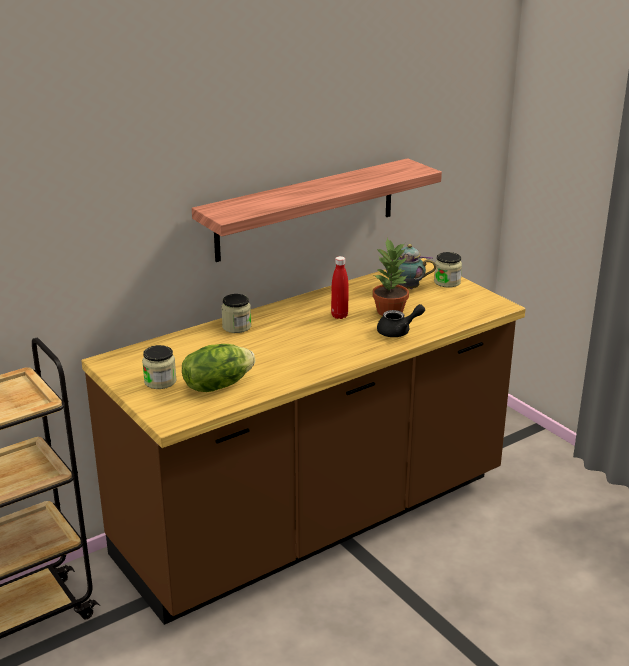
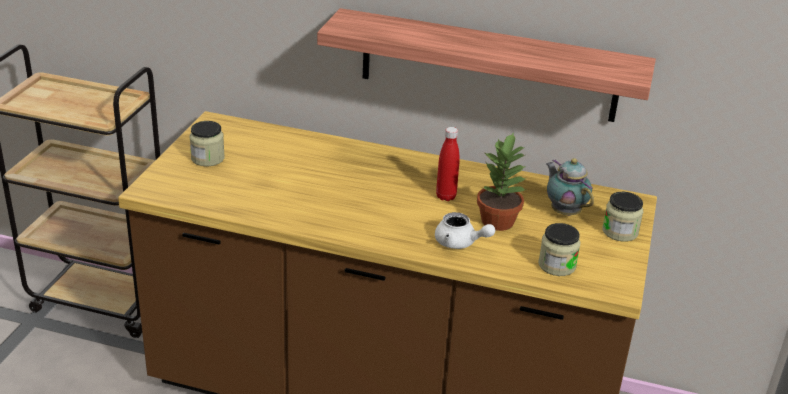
camera: 50 degrees right, 5 degrees up
(217, 385) = (231, 187): lettuce -> none
(236, 327) = (349, 153): jar -> jar (557, 265)
(398, 332) = (460, 243): black teapot -> white teapot

